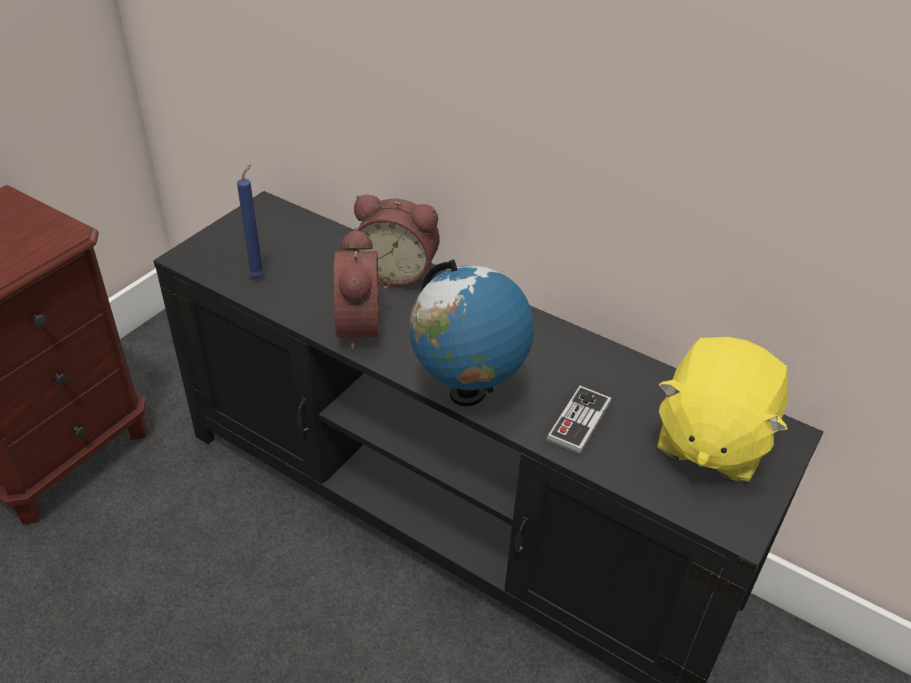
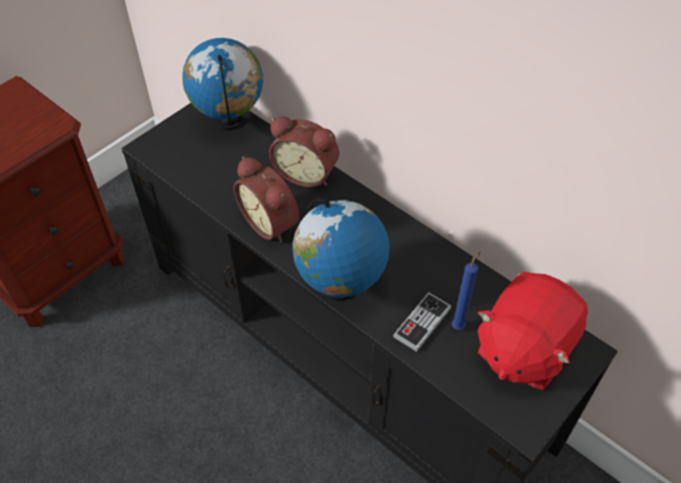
camera: 10 degrees right, 10 degrees up
(259, 275) = (198, 168): blue candle -> blue candle (459, 325)
(291, 225) = (230, 123): none -> globe
(364, 326) = (272, 222): alarm clock -> alarm clock turned 45 degrees counterclockwise
(710, 439) = (523, 349): yellow plush toy -> red plush toy

